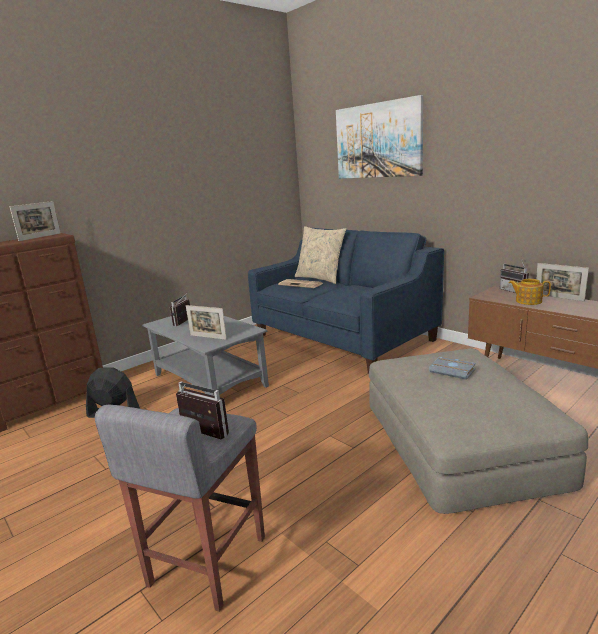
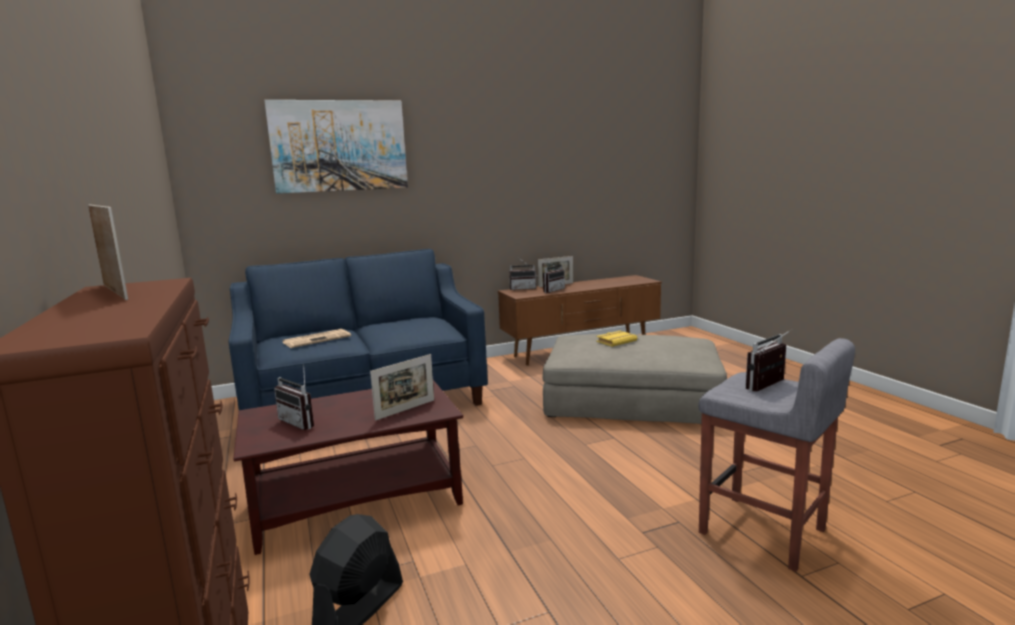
camera: 70 degrees left, 5 degrees down
(210, 380) = (359, 500): grey coffee table -> brown coffee table
(320, 278) = (306, 331): beige pillow -> none
(453, 371) = (616, 341): grey book -> yellow book
(528, 301) = (551, 290): teapot -> radio

